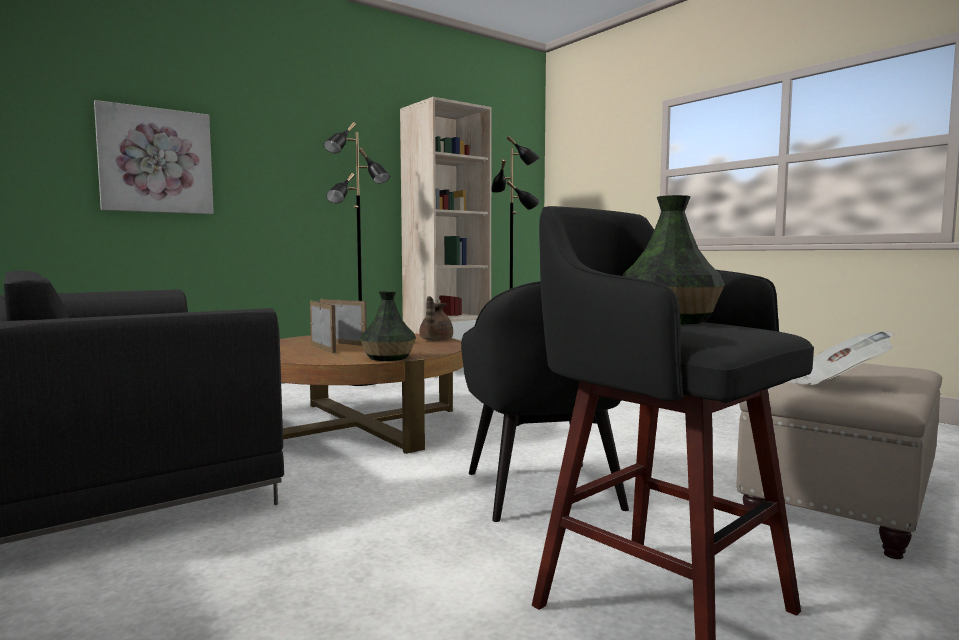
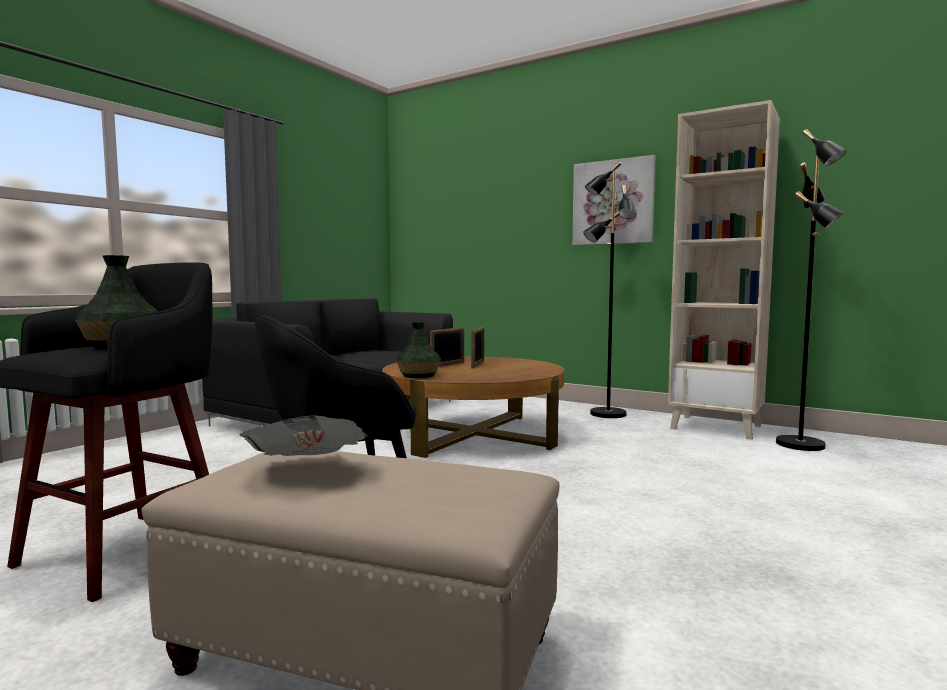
camera: 70 degrees right, 0 degrees up
(156, 161) = (489, 222): picture -> picture (613, 202)
(435, 340) = (525, 374): brown teapot -> none

